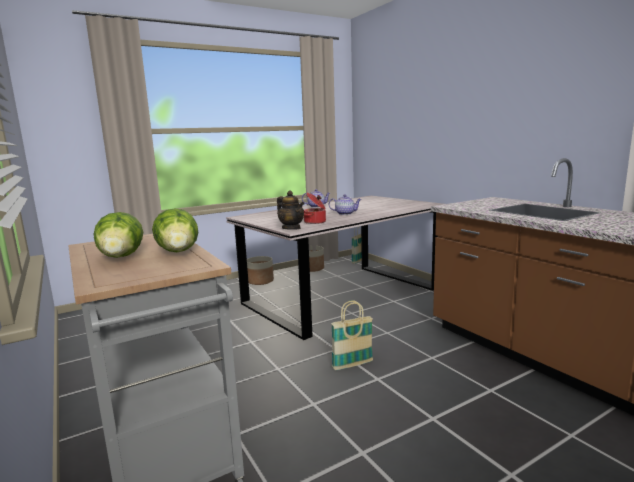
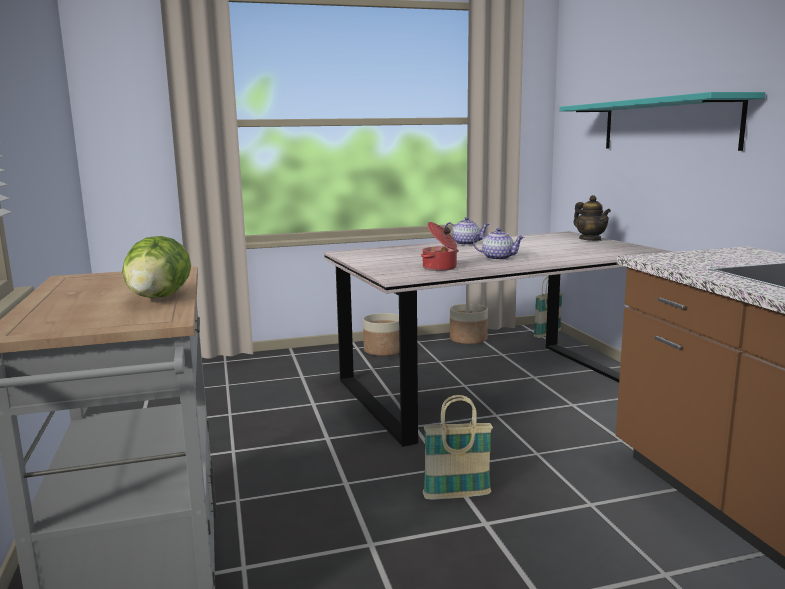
camera: 15 degrees right, 0 degrees up
(121, 258) = (83, 299): lettuce -> none
(291, 228) = (396, 275): teapot -> teapot (590, 240)
(431, 128) = (667, 125): none -> turquoise shelf

